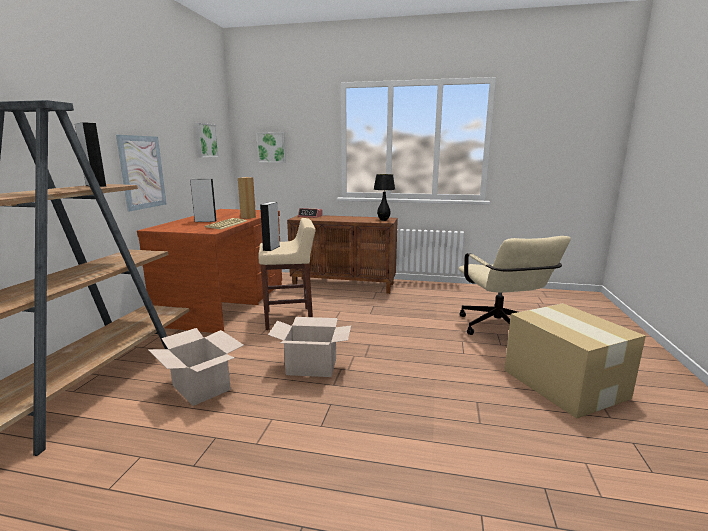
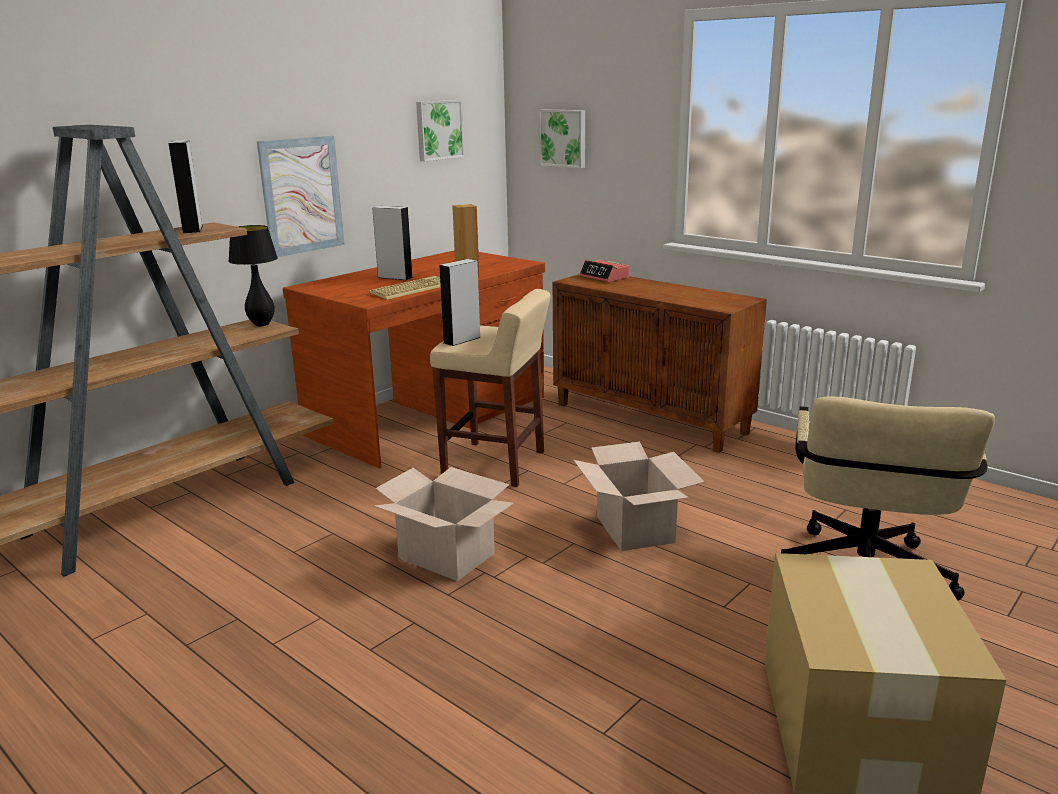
camera: 30 degrees right, 5 degrees up
(200, 387) = (280, 544): cardboard box -> cardboard box (634, 529)
(383, 220) = (725, 303): black table lamp -> black table lamp (262, 324)

